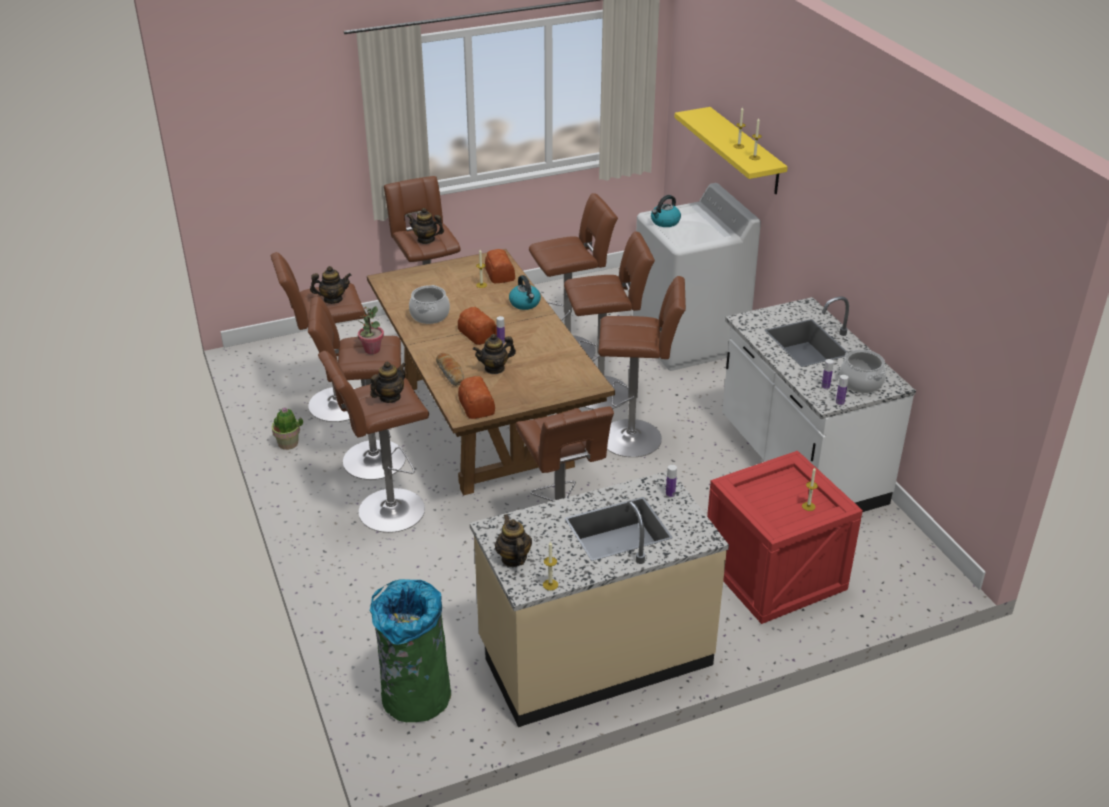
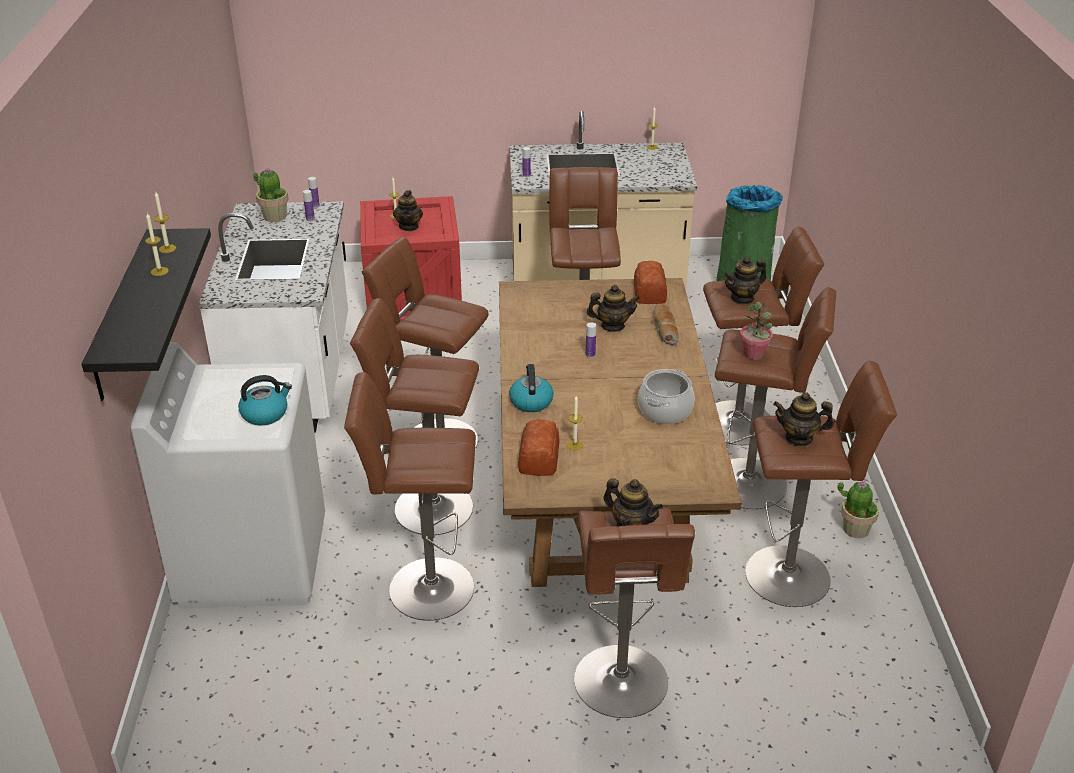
camera: 160 degrees left, 0 degrees up
(477, 333) = (612, 372): bread -> none
(513, 559) = (672, 162): teapot -> teapot (409, 226)
(745, 151) = (122, 315): yellow shelf -> black shelf
(860, 383) = (274, 216): cooking pot -> potted plant

